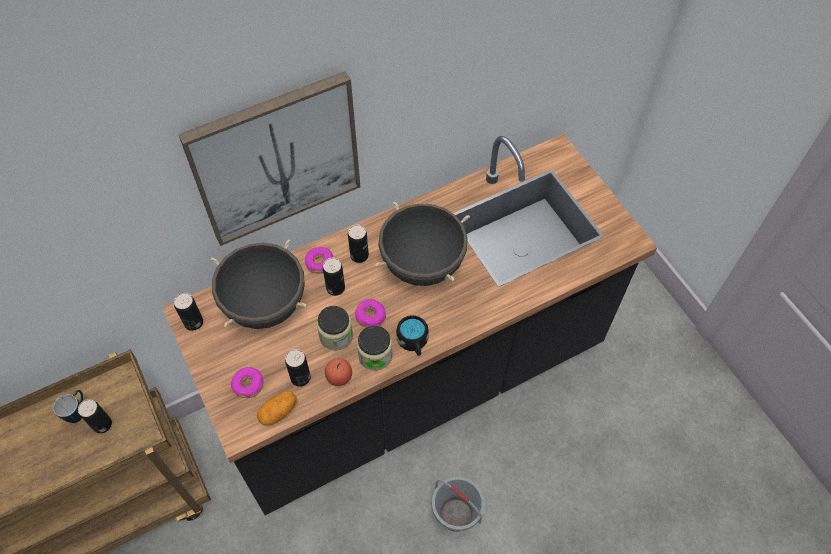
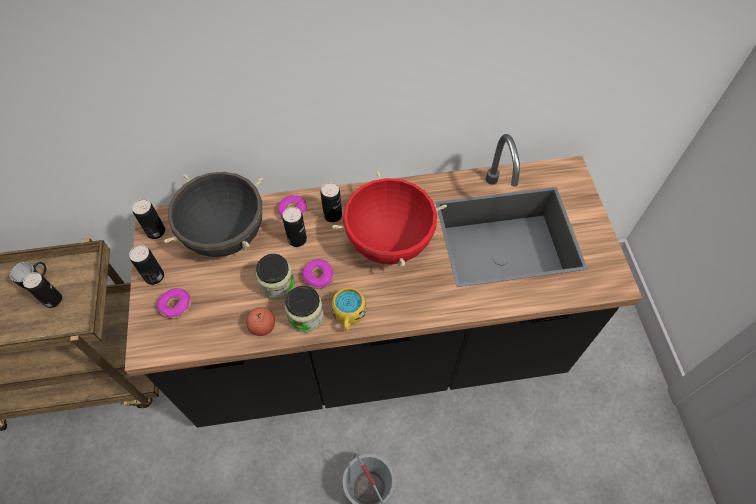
camera: 20 degrees right, 0 degrees up
(276, 159) = (257, 89): picture -> none
(278, 412) = (191, 342): potato -> none
(300, 377) = (226, 315): can -> can (154, 276)
(413, 342) = (348, 316): black mug -> yellow mug
(422, 265) = (389, 243): black cooking pot -> red cooking pot

